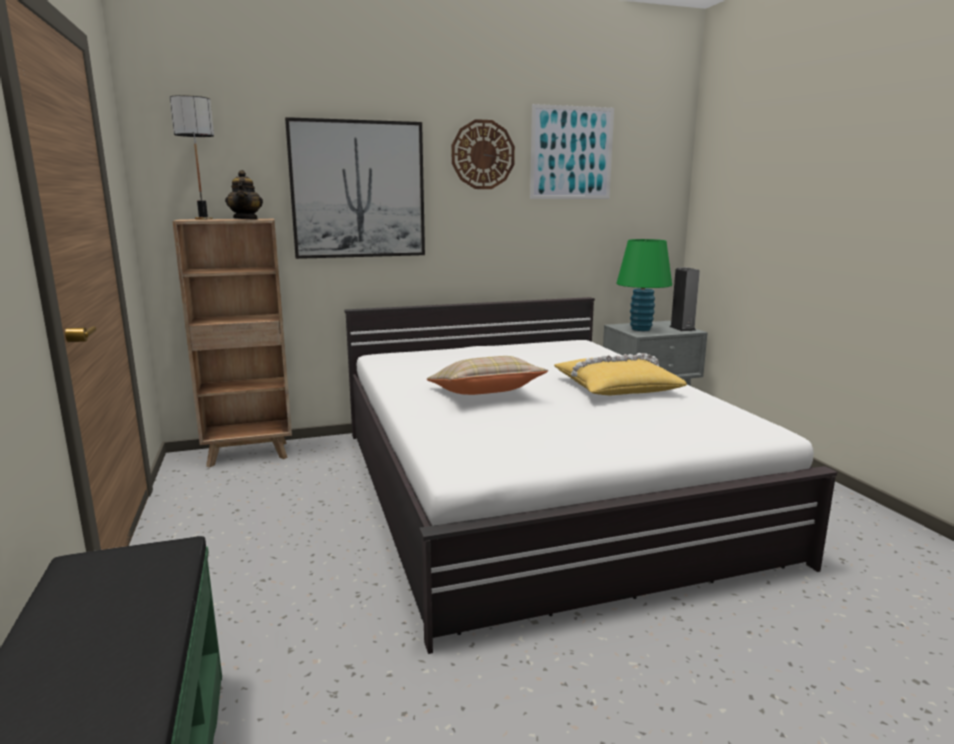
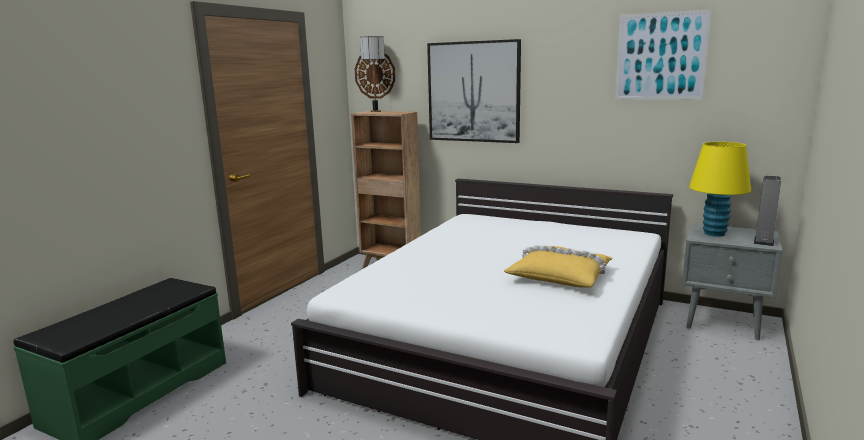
camera: 45 degrees right, 0 degrees up
(246, 219) = (392, 113): teapot -> none
(483, 155) = (572, 62): wall clock -> wall clock (375, 74)
(484, 395) = (458, 256): beige pillow -> none
(640, 329) = (714, 233): green table lamp -> yellow table lamp

